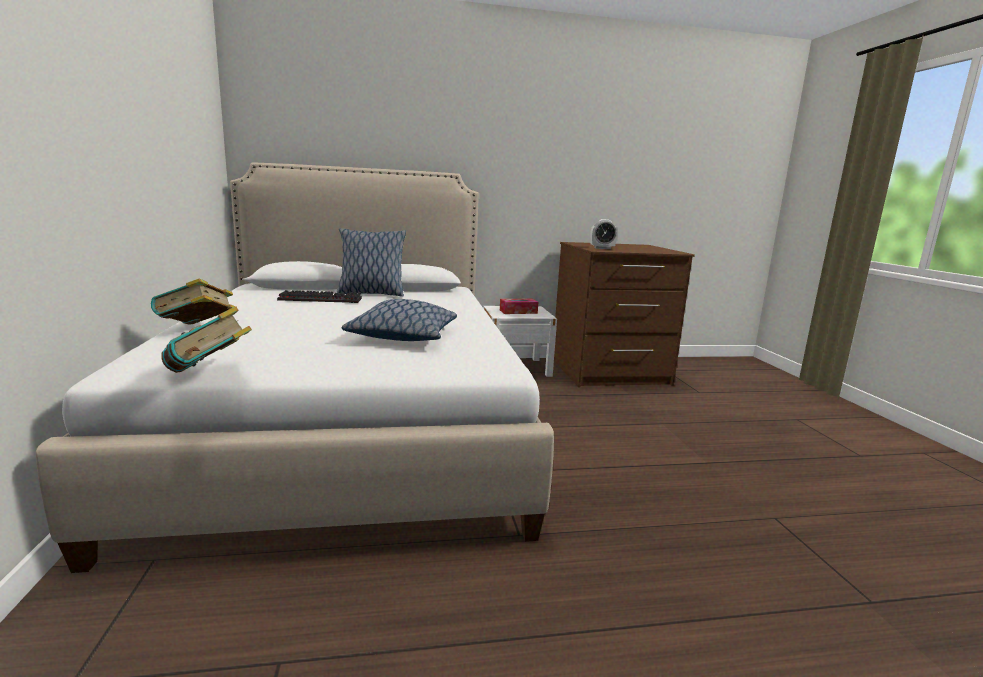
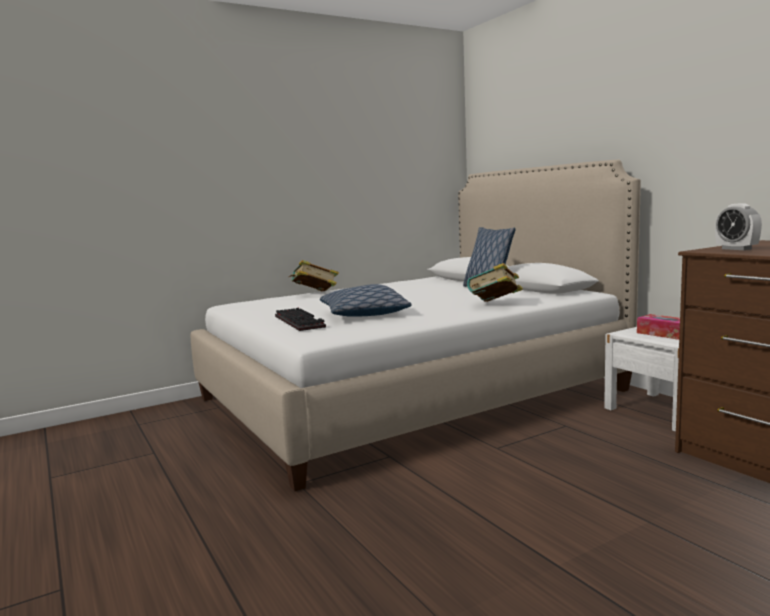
camera: 70 degrees right, 5 degrees down
(209, 374) = (236, 310): book -> book (495, 304)
(322, 299) = (438, 288): keyboard -> keyboard (301, 322)

